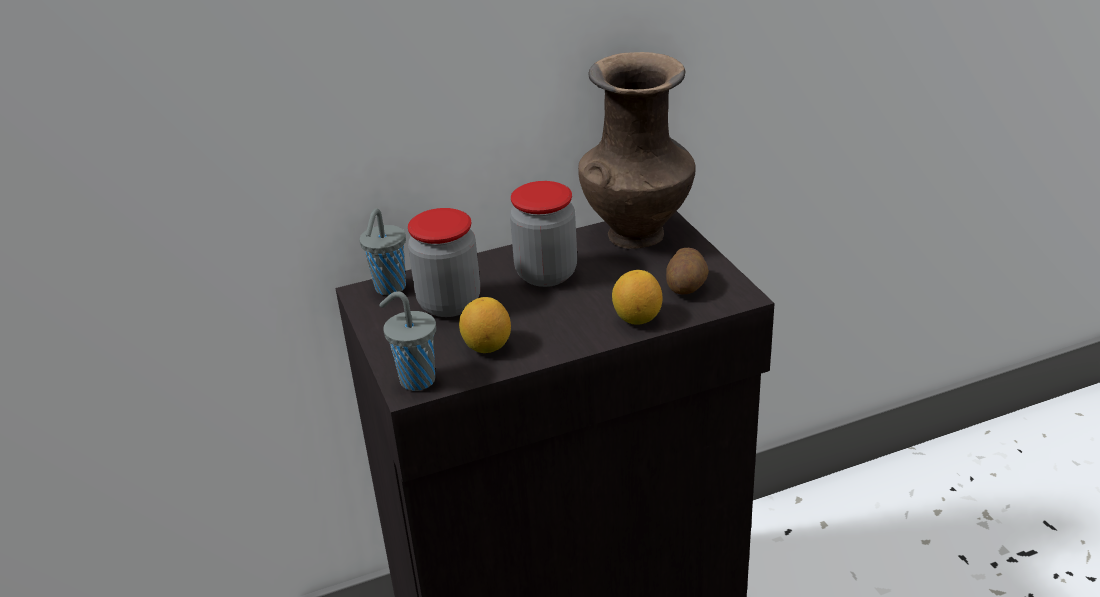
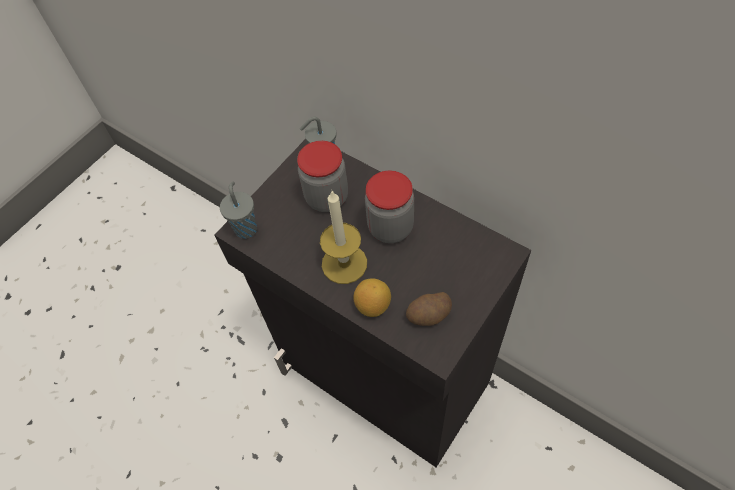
camera: 60 degrees right, 25 degrees up
(487, 346) = (296, 242): lemon -> none
(558, 320) = (344, 263): none -> candle
(638, 233) = (476, 251): brown vase -> none

